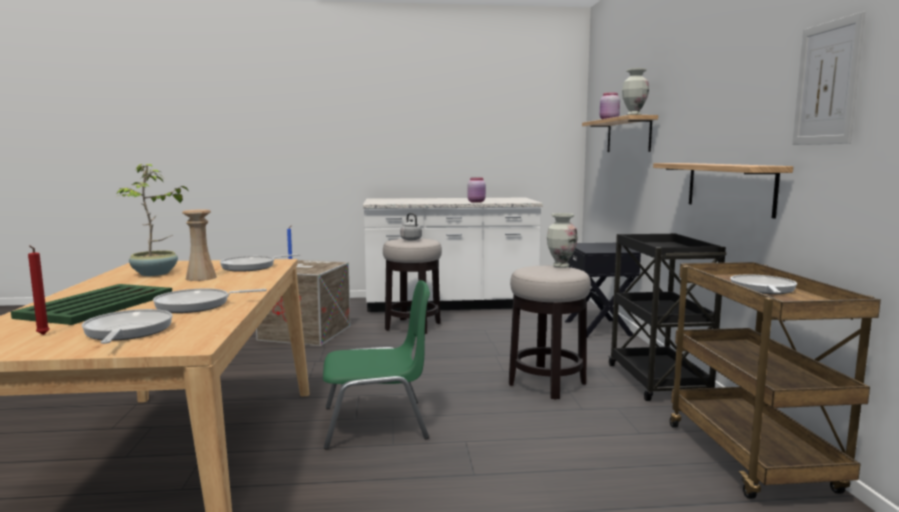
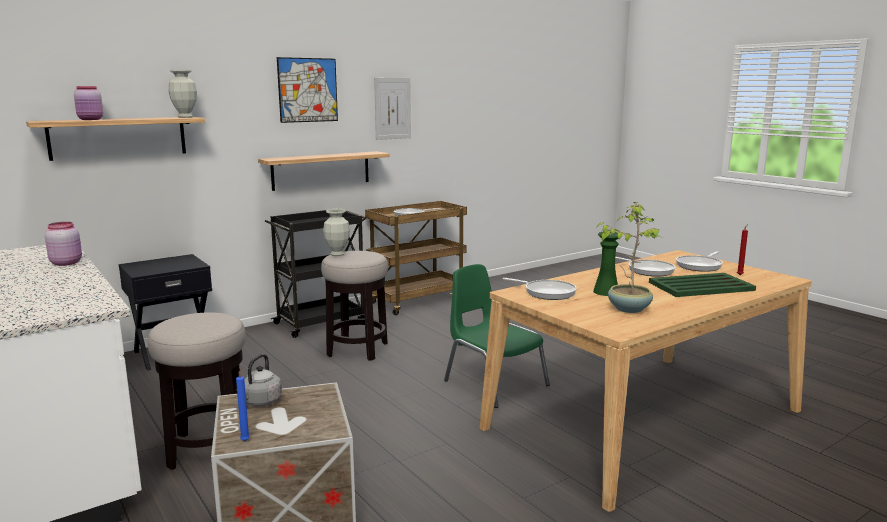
camera: 120 degrees left, 5 degrees up
(201, 278) = (606, 292): beige vase -> green vase
(410, 239) = (195, 323): grey kettle -> grey kettle (260, 402)
(730, 70) = (308, 90): none -> picture

